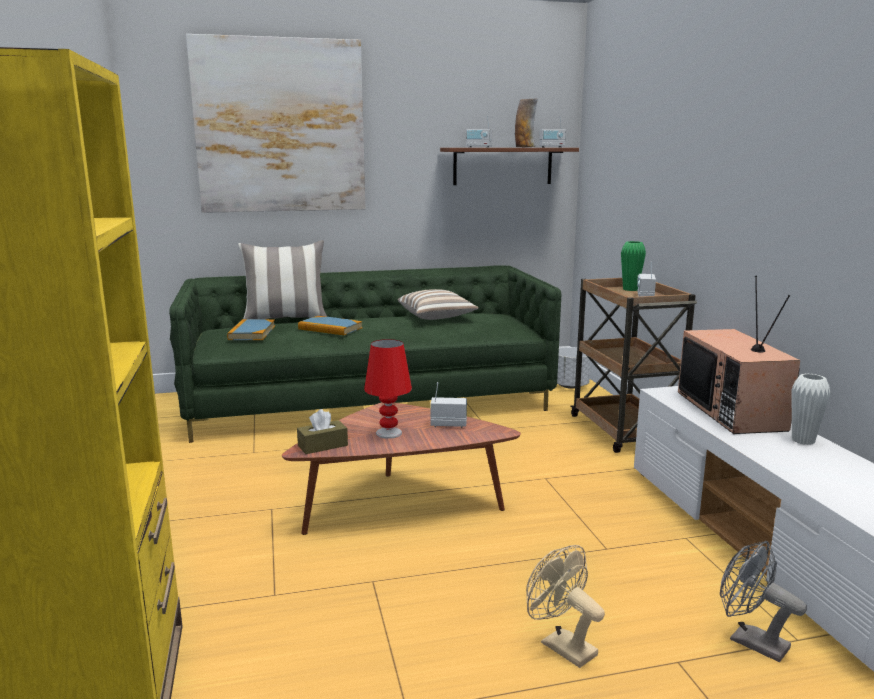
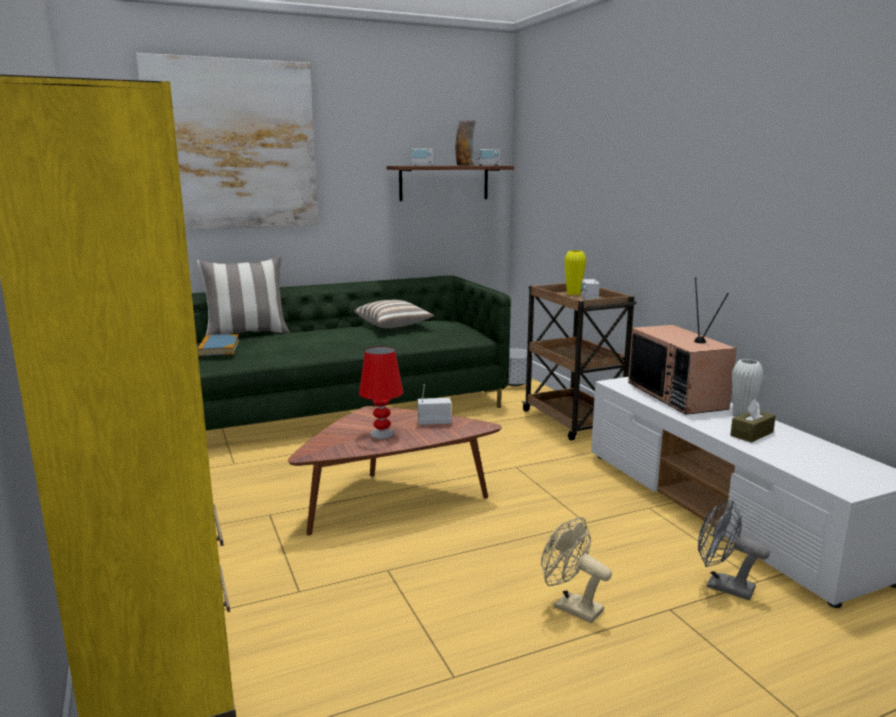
camera: 10 degrees left, 0 degrees up
(322, 445) = (324, 449): brown tissue box -> brown tissue box (751, 434)
(330, 328) = (295, 340): book -> none
(630, 289) = (573, 293): green vase -> yellow vase

